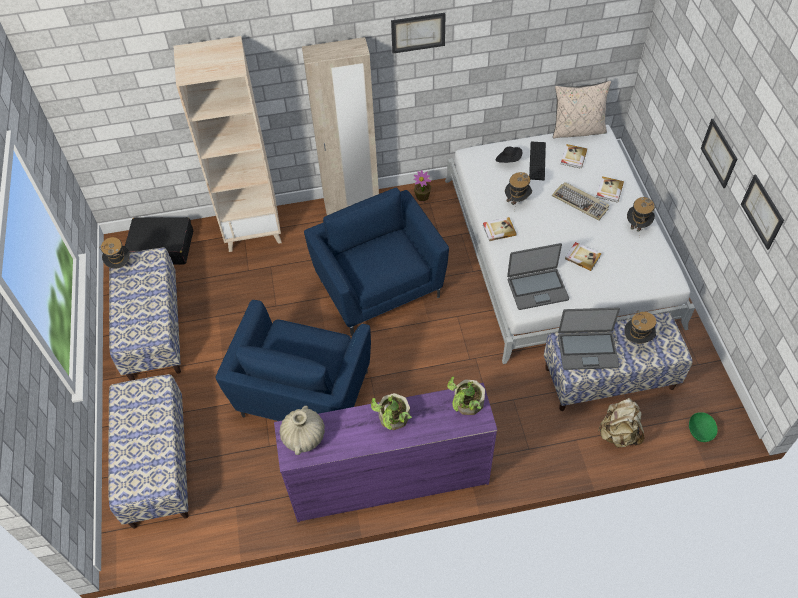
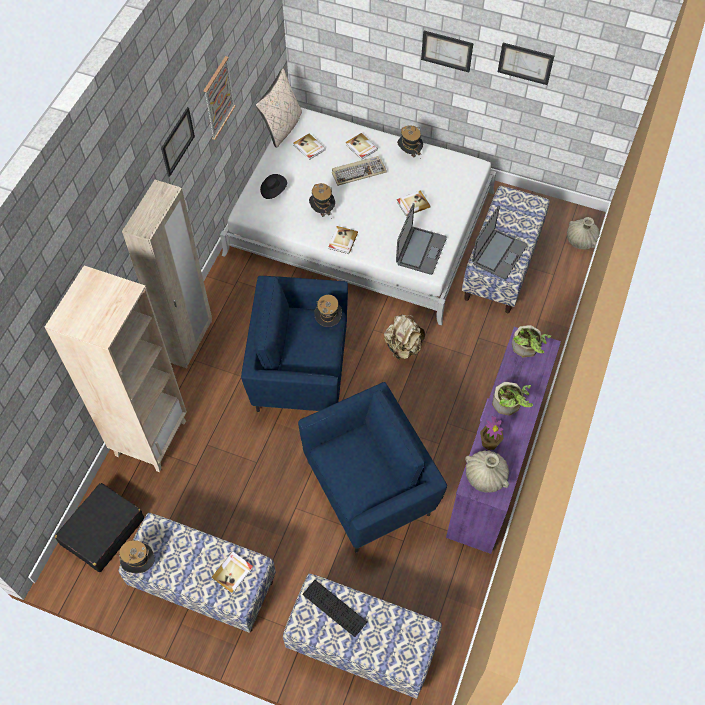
camera: 60 degrees left, 5 degrees up
(143, 325) = (233, 573): none -> book
(303, 395) = (370, 487): blue armchair -> blue armchair turned 75 degrees counterclockwise
(422, 196) = (225, 282): potted plant -> potted plant (489, 442)
(498, 39) = (218, 98): none -> picture
(537, 160) = (291, 172): keyboard -> keyboard (334, 608)
(618, 433) = (551, 289): beige backpack -> beige backpack (403, 347)
(636, 340) = (510, 220): hat -> hat (328, 322)
(700, 432) = (580, 241): green bowl -> beige vase

